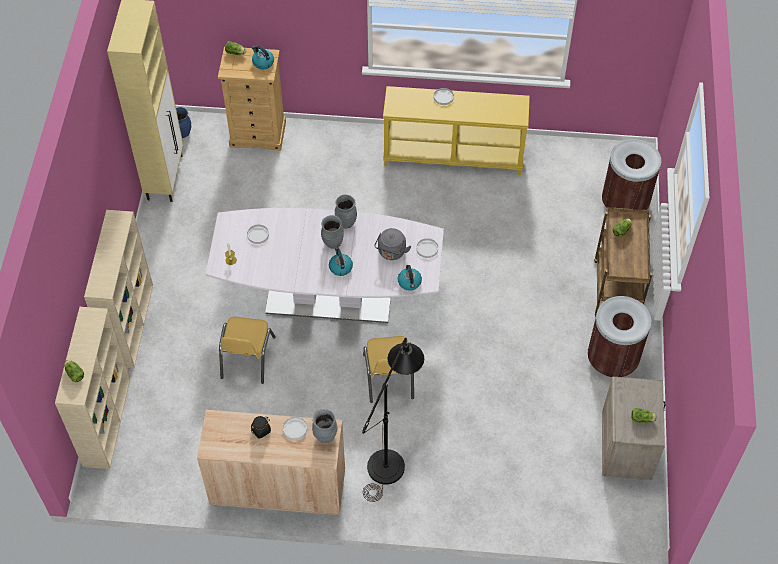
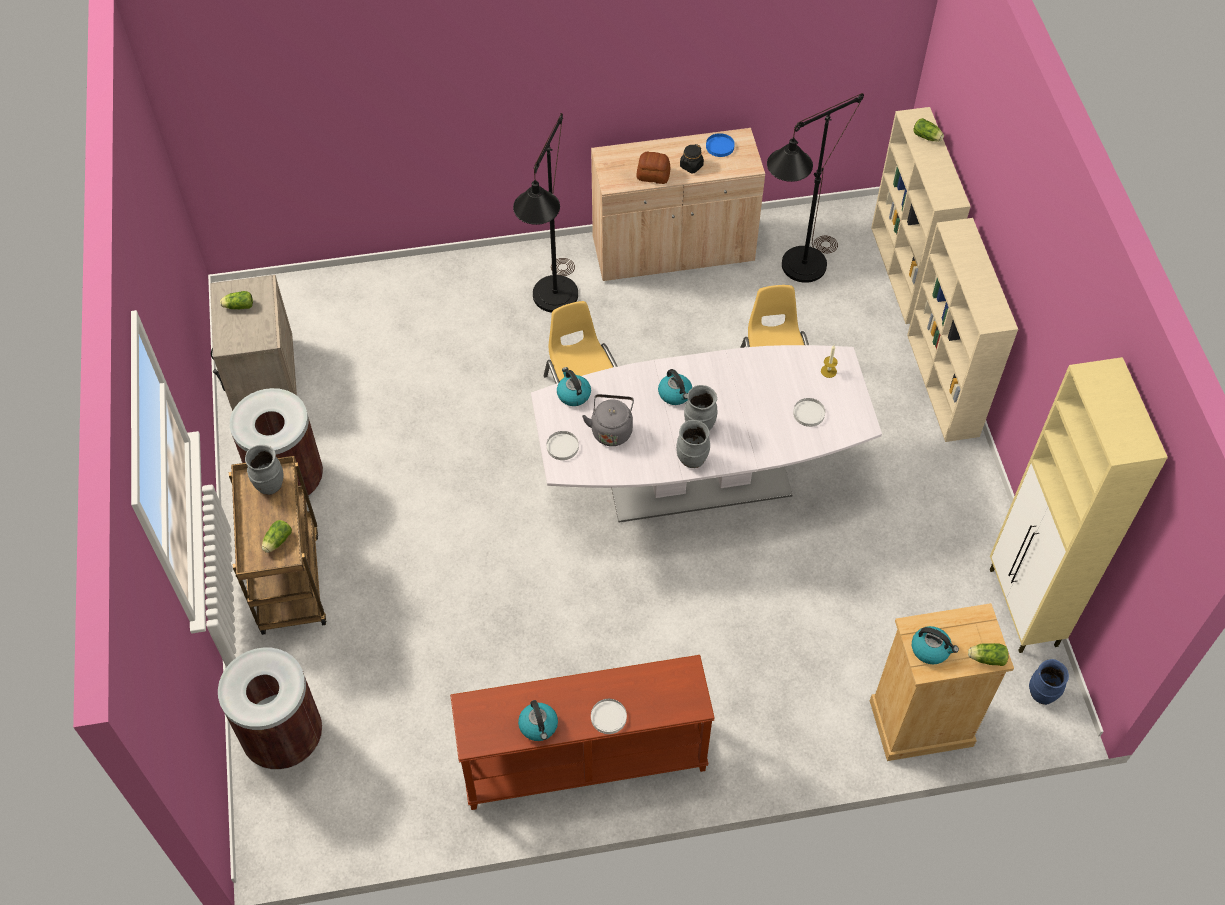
camera: 165 degrees right, 0 degrees up
(190, 441) = (795, 272): none -> black floor lamp
(230, 444) = (720, 146): none -> blue plate
(295, 429) = (653, 175): white plate -> bread
(325, 436) = (615, 175): grey vase -> grey vase (269, 485)
(453, 155) = (583, 762): yellow console table -> brown console table
(482, 101) = (539, 726): none -> kettle

